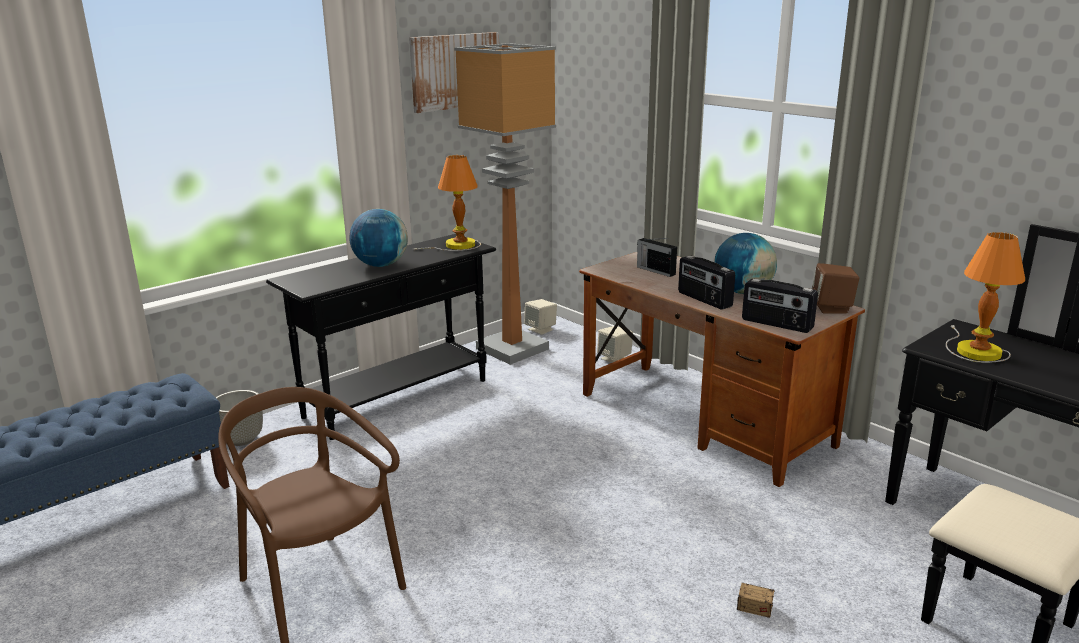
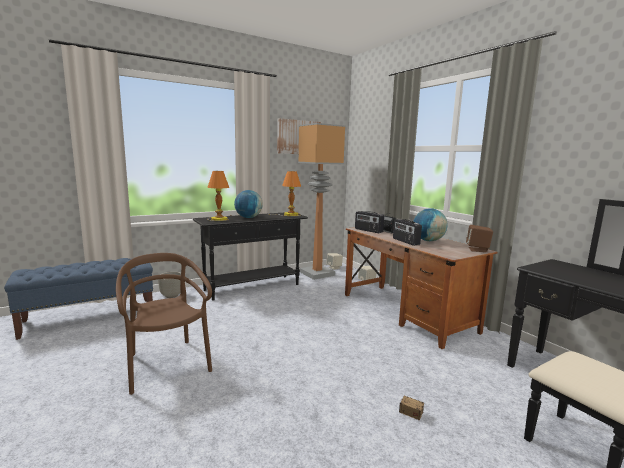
camera: 10 degrees right, 10 degrees down
(776, 324) = (442, 253): radio -> radio (368, 230)
(974, 350) = (563, 271): table lamp -> table lamp (219, 219)

